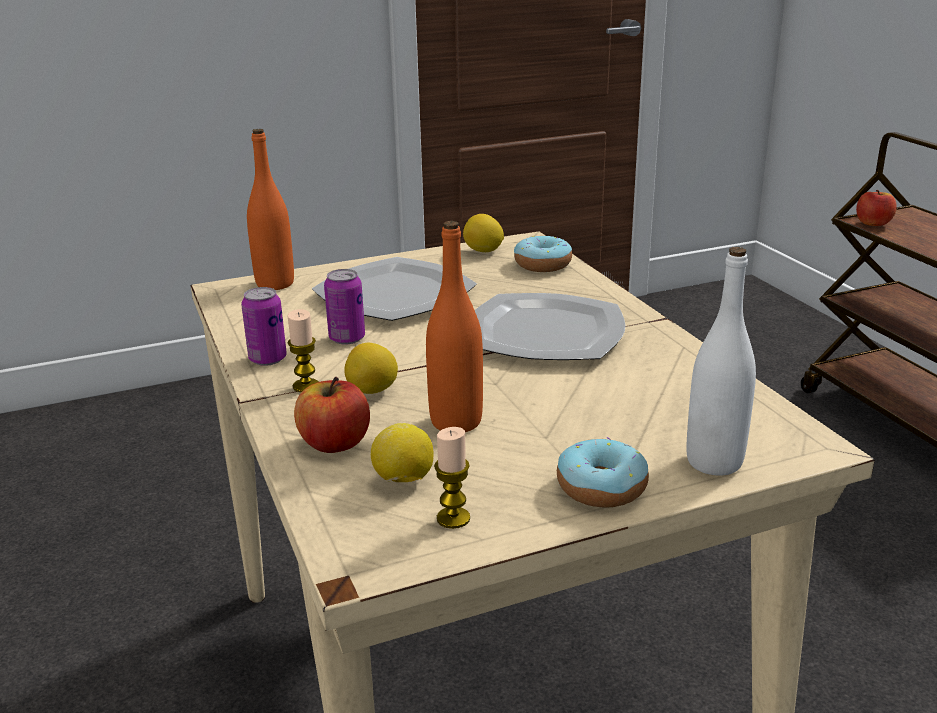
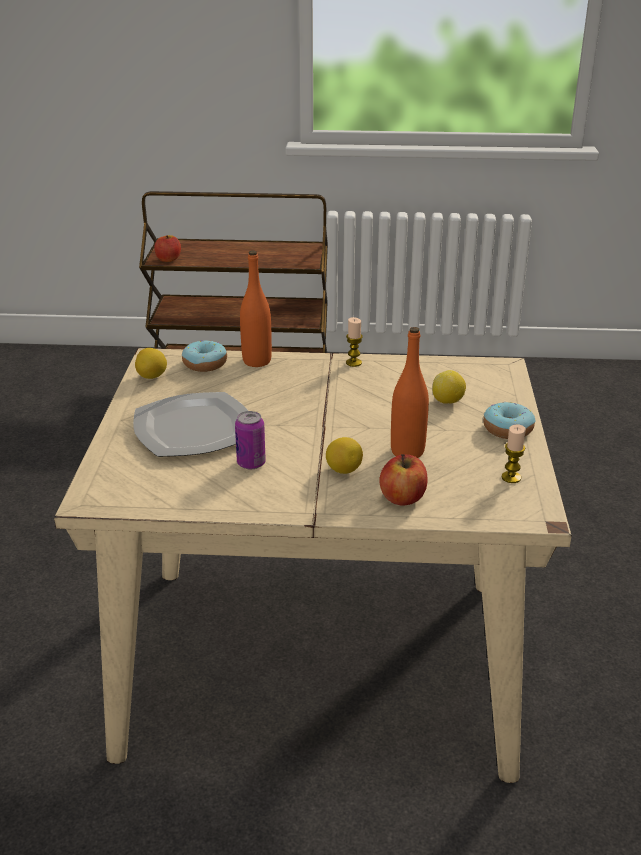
camera: 65 degrees left, 5 degrees up
(267, 359) = (254, 501): can -> none
(275, 284) = (108, 474): orange bottle -> orange bottle (257, 361)
(306, 386) = (313, 493): candle -> candle (353, 363)
(403, 480) = (462, 484): lemon -> lemon (448, 402)
(546, 334) = (317, 393): plate -> none
(714, 462) = (503, 394): white bottle -> none

